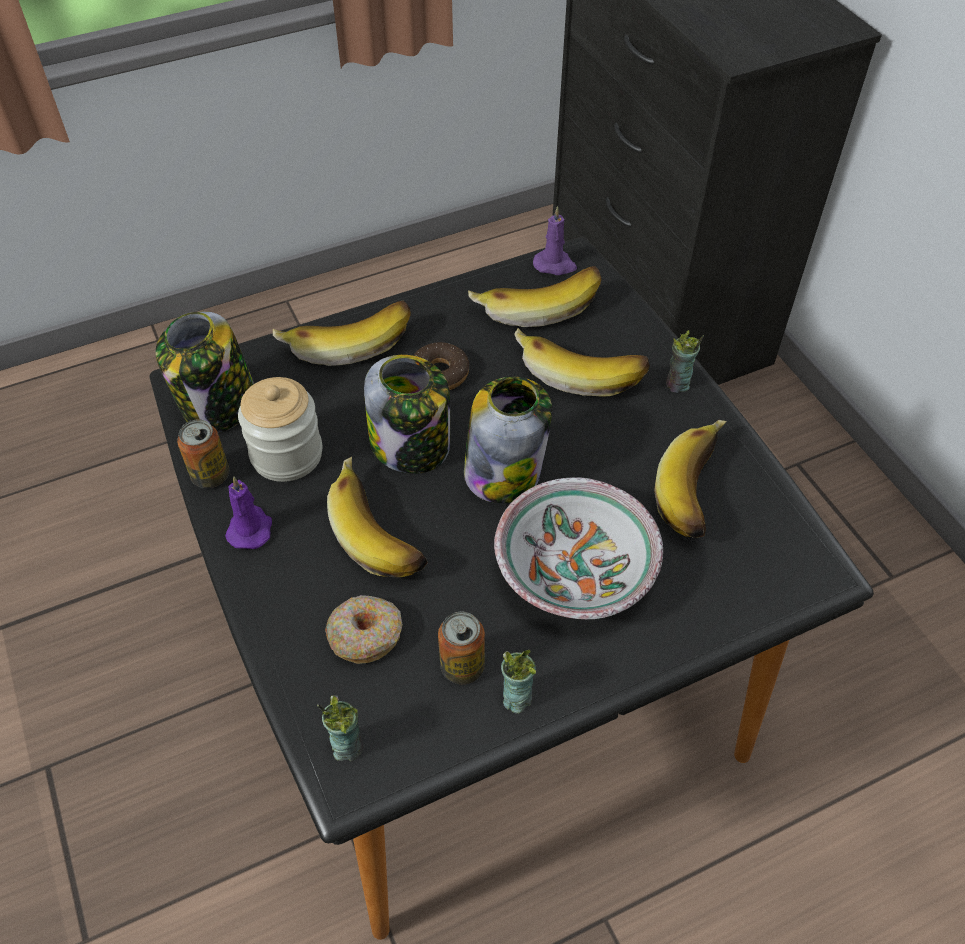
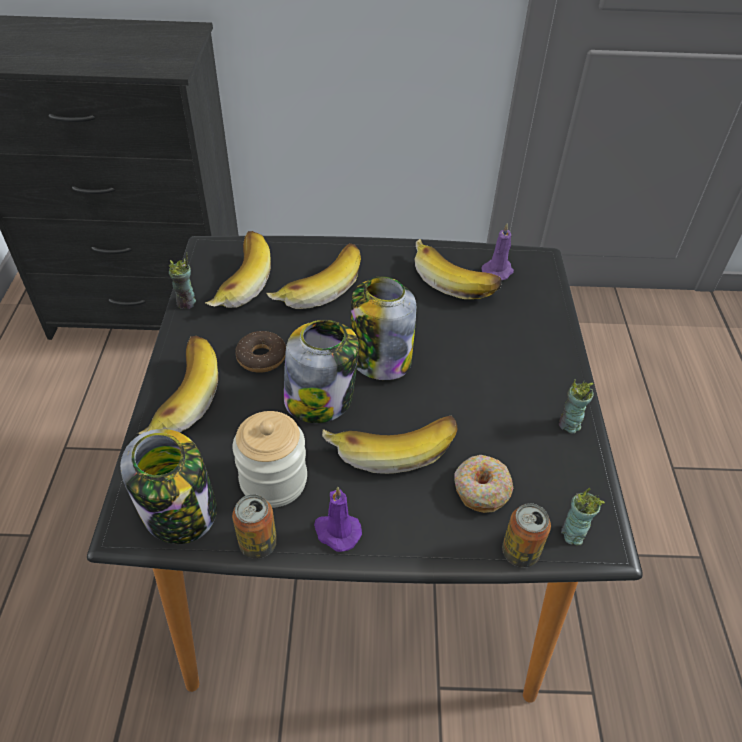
camera: 65 degrees left, 5 degrees down
(462, 666) = (532, 443): can -> can (520, 552)
(555, 265) = (207, 259): purple candle -> purple candle (498, 270)
(576, 571) = (484, 357): bowl -> none
(677, 384) = (363, 251): cup -> cup (186, 303)

